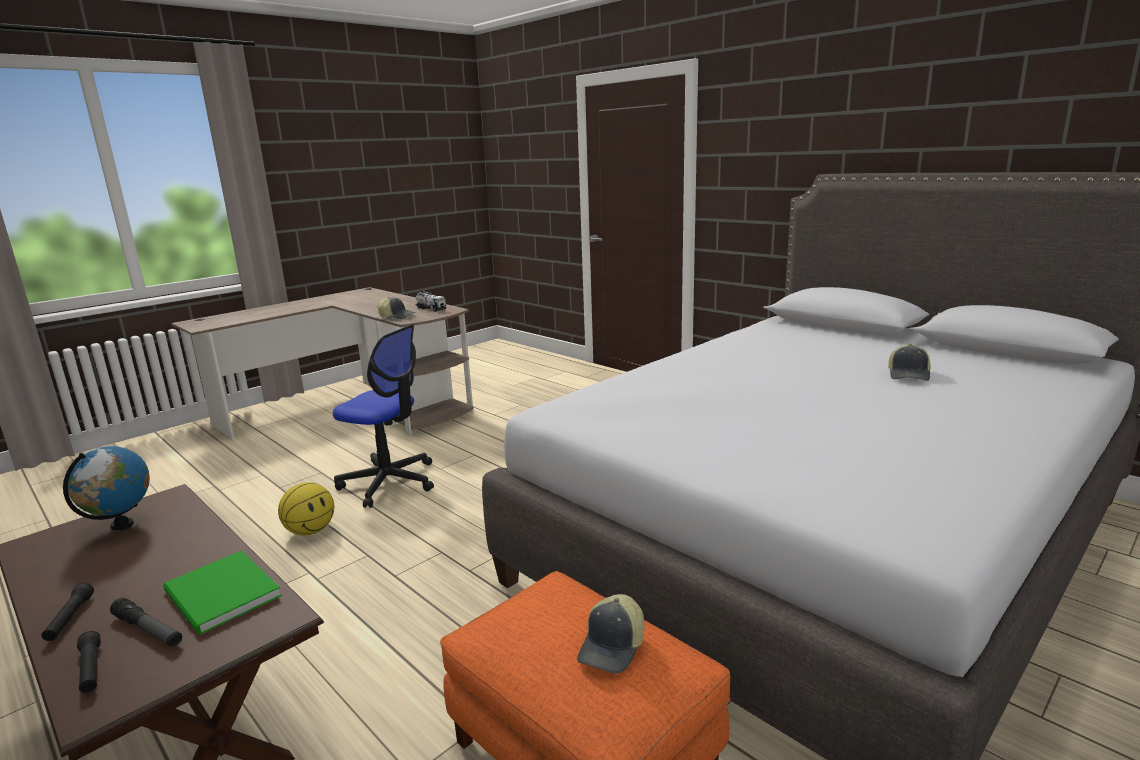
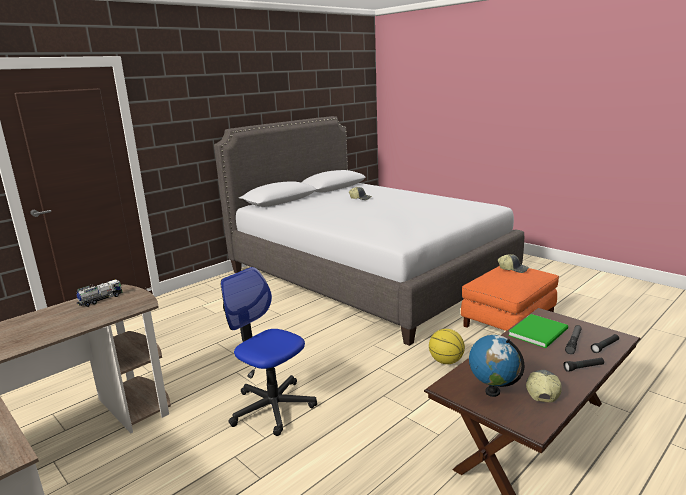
camera: 90 degrees left, 0 degrees up
(311, 531) = (349, 431): basketball -> basketball (445, 361)
(389, 482) = (272, 407): office chair -> office chair turned 75 degrees counterclockwise
(397, 316) = (117, 311): cap -> cap (541, 391)

